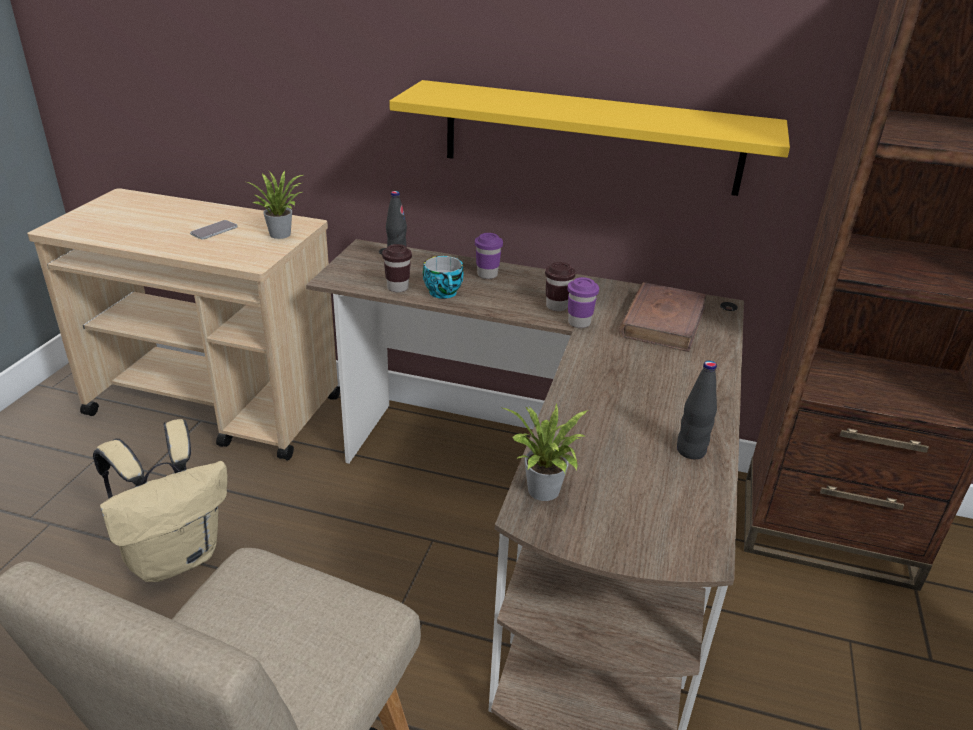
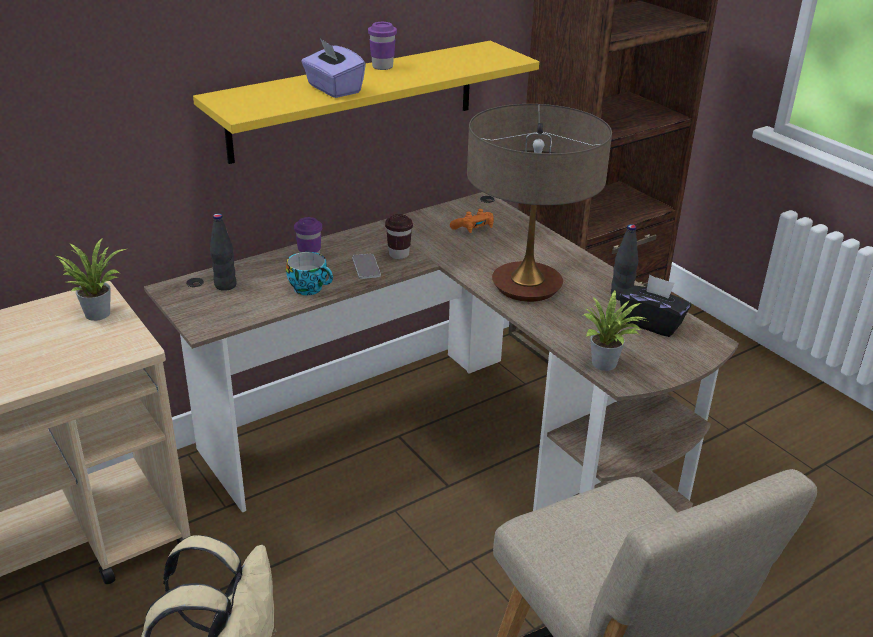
camera: 50 degrees left, 0 degrees up
(214, 230) = (23, 345): phone -> phone (366, 267)
(397, 288) = (269, 304): brown cup -> none
(525, 105) = (333, 89): none -> purple tissue box
(579, 323) = (433, 258): purple cup -> purple cup (382, 67)
(613, 388) = (526, 286): none -> table lamp
(663, 321) = (473, 229): brown book -> orange game controller
(669, 493) = (652, 323): none -> black tissue box

